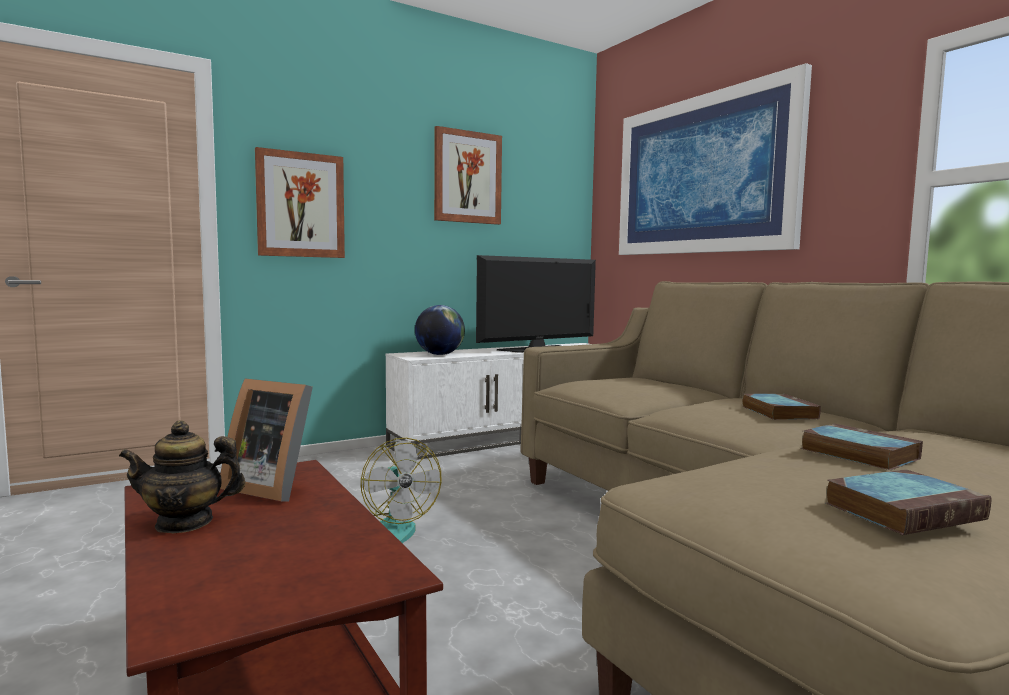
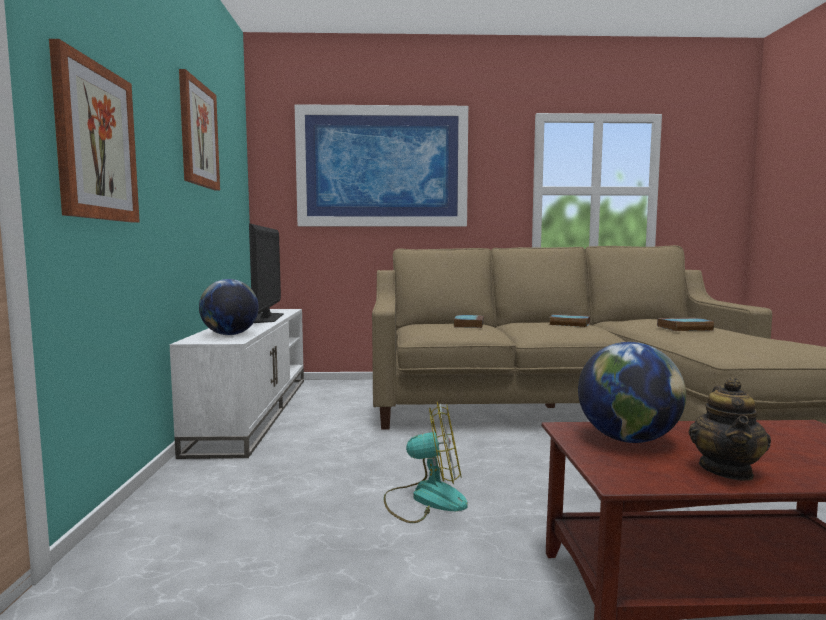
camera: 60 degrees left, 0 degrees up
(272, 487) = (627, 439): picture frame -> globe
(904, 510) = (778, 338): book -> book (468, 324)

